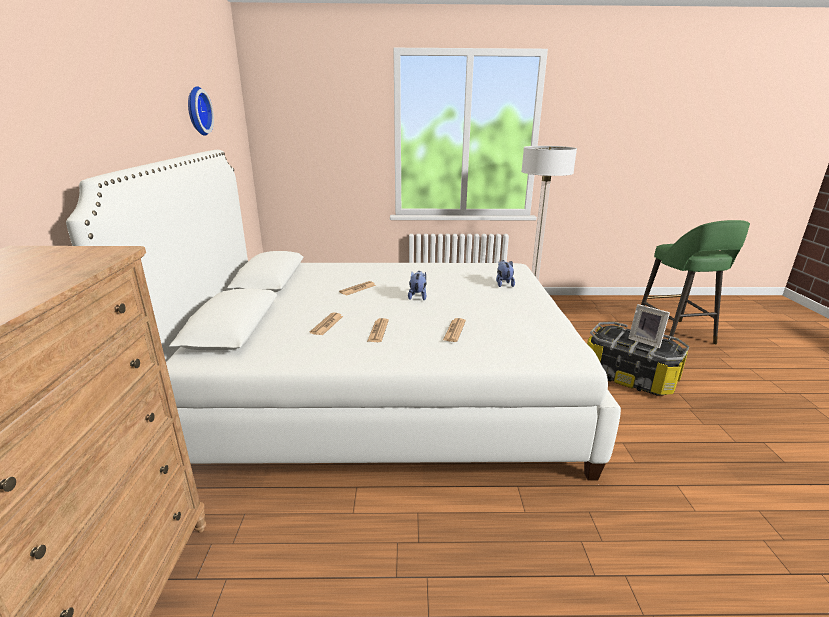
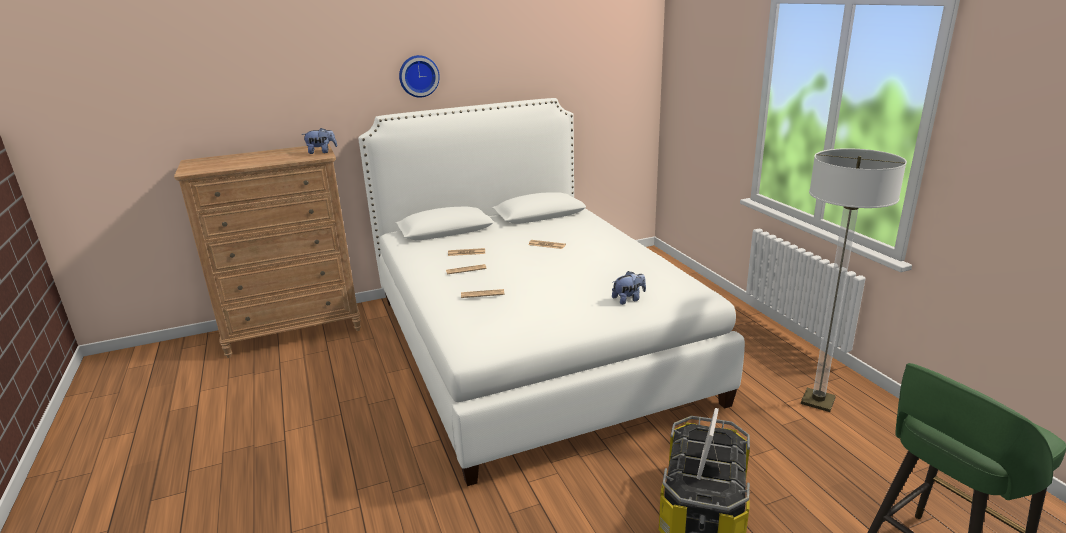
camera: 70 degrees right, 0 degrees up
(196, 111) = (552, 65): wall clock -> wall clock (418, 76)
(418, 296) = (550, 268): plush toy -> plush toy (321, 152)

